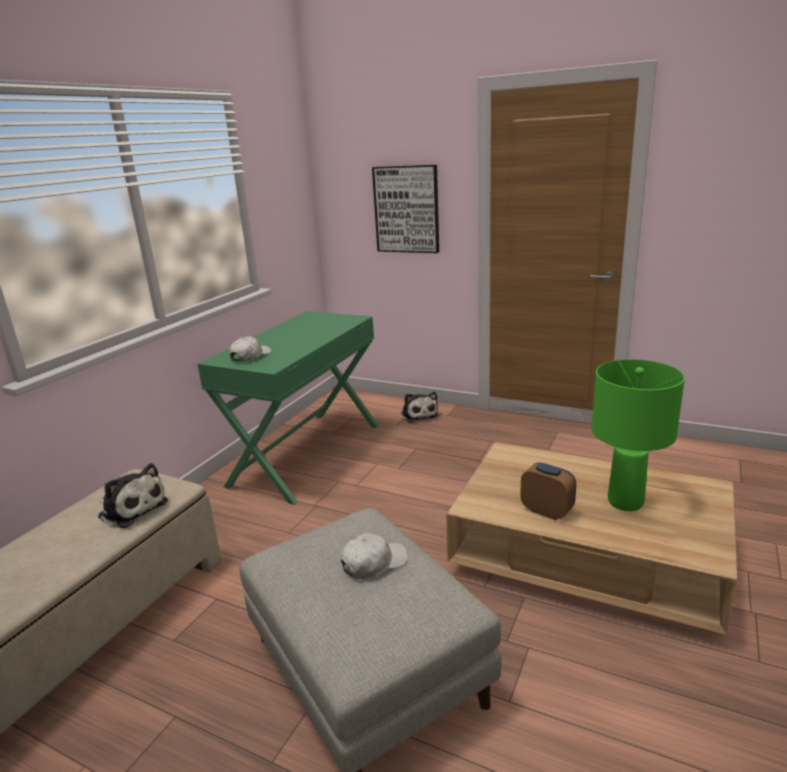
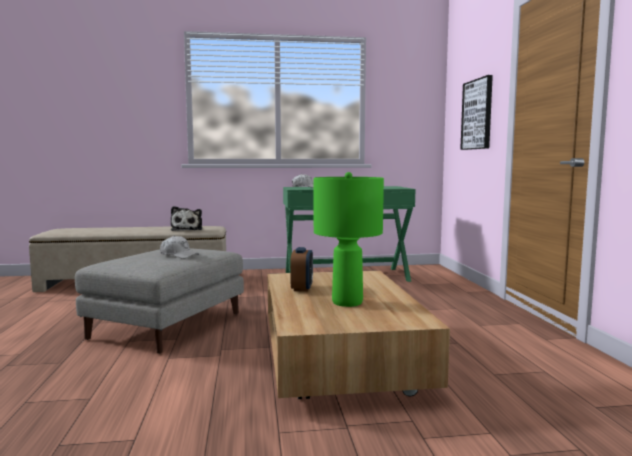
camera: 55 degrees right, 15 degrees down
(418, 414) = (449, 286): plush toy -> none

